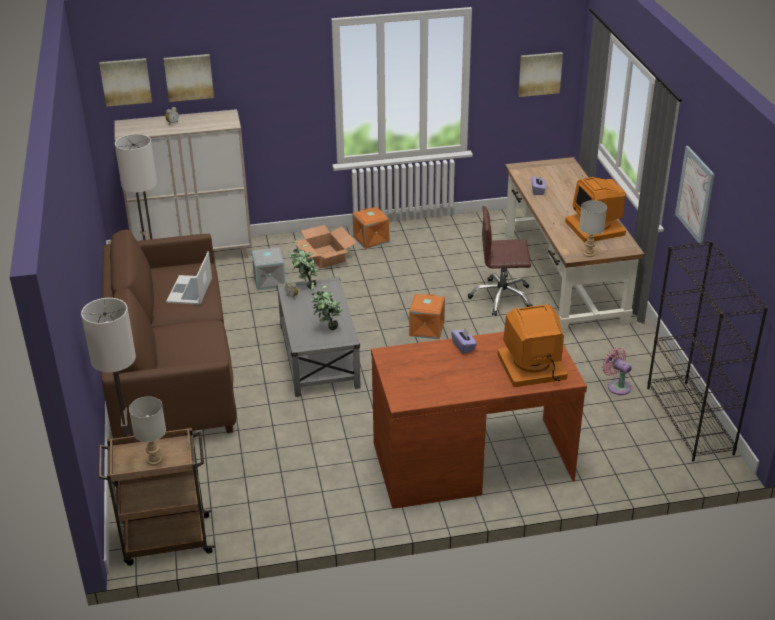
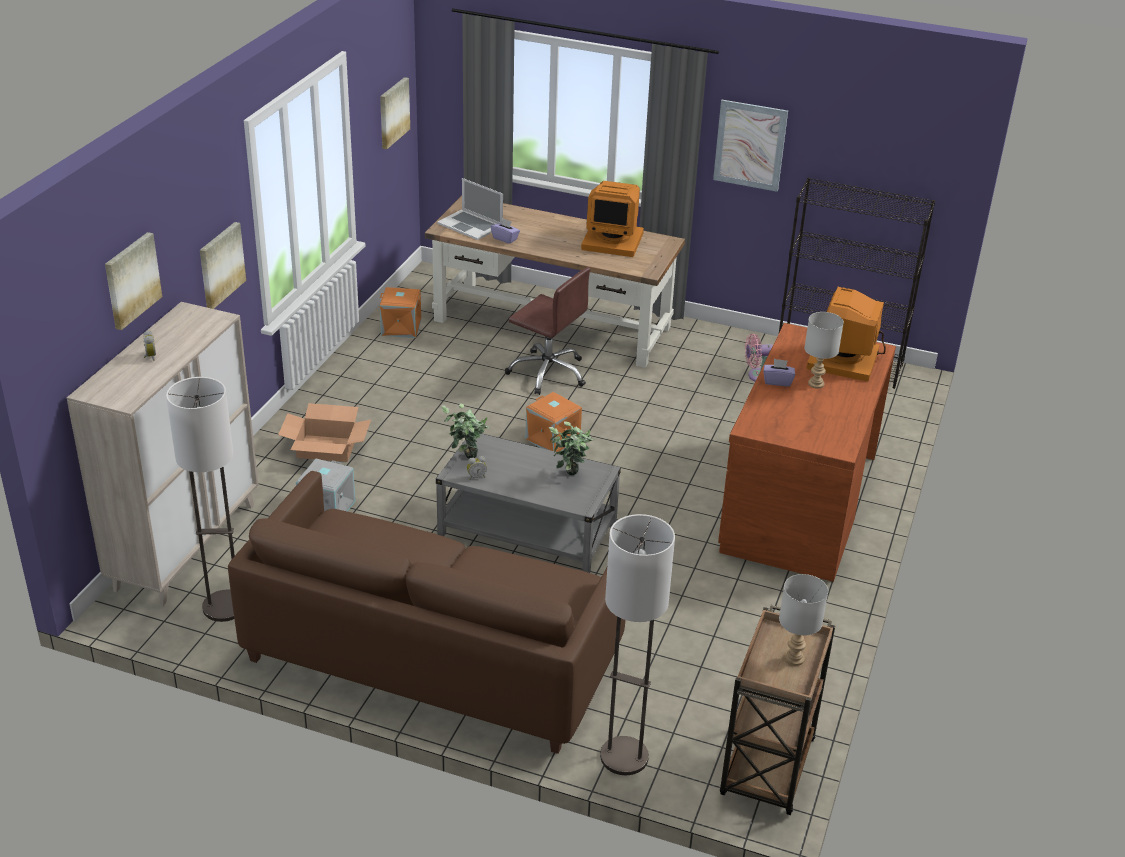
camera: 60 degrees left, 0 degrees up
(126, 81) = (70, 325): picture -> picture (220, 265)
(190, 290) = (386, 543): laptop -> laptop (470, 225)
(370, 239) = (331, 404): orange storage box -> orange storage box (400, 328)
(501, 298) = (548, 372): brown office chair -> brown office chair turned 90 degrees counterclockwise
(589, 253) = (655, 262): grey table lamp -> grey table lamp (816, 383)

